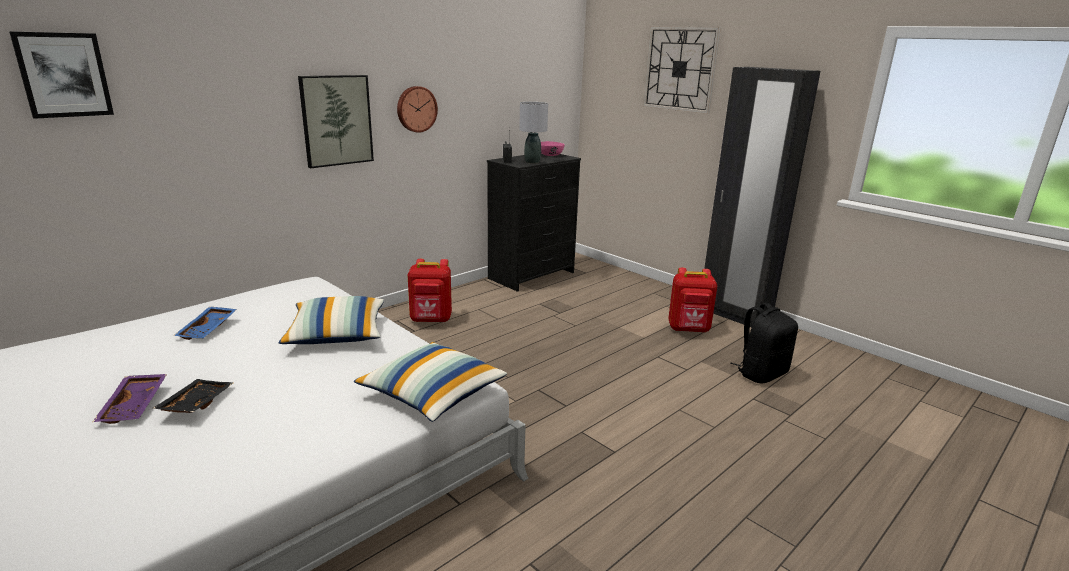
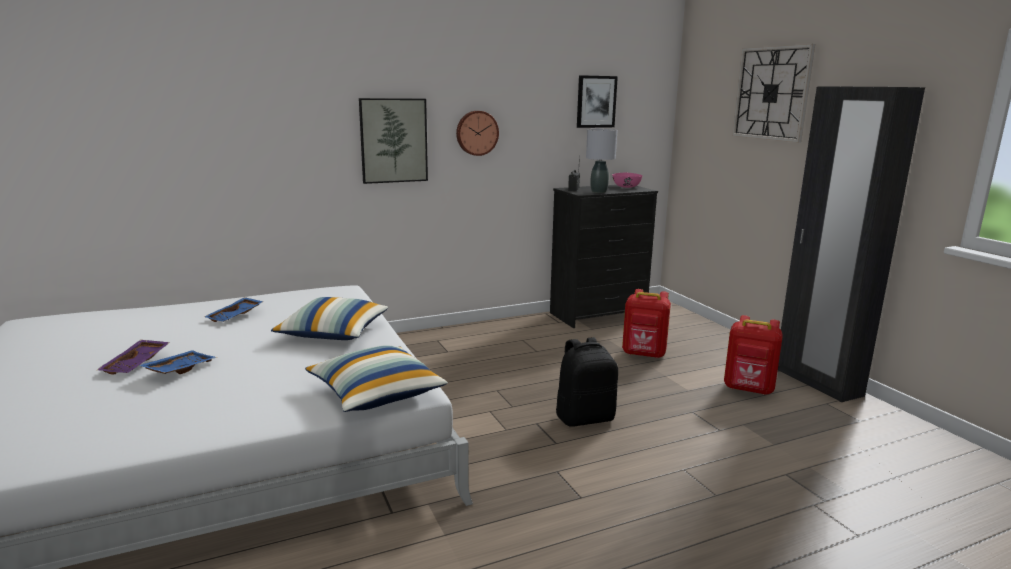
camera: 20 degrees right, 5 degrees down
(64, 75) = (160, 93): picture -> picture (596, 101)
(195, 403) = (179, 369): black tray -> blue tray
(431, 320) = (469, 344): red backpack -> red backpack (644, 354)
(761, 373) = (814, 449): black backpack -> black backpack (585, 418)

